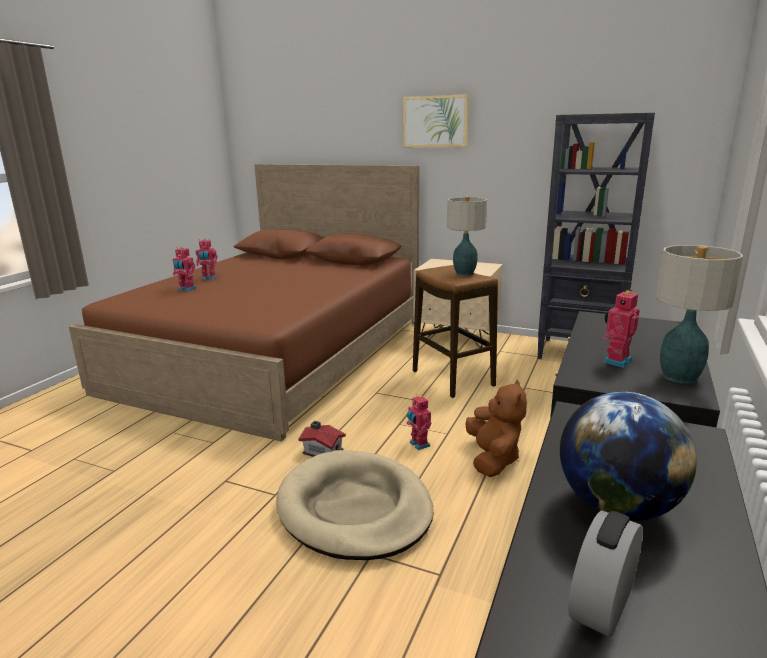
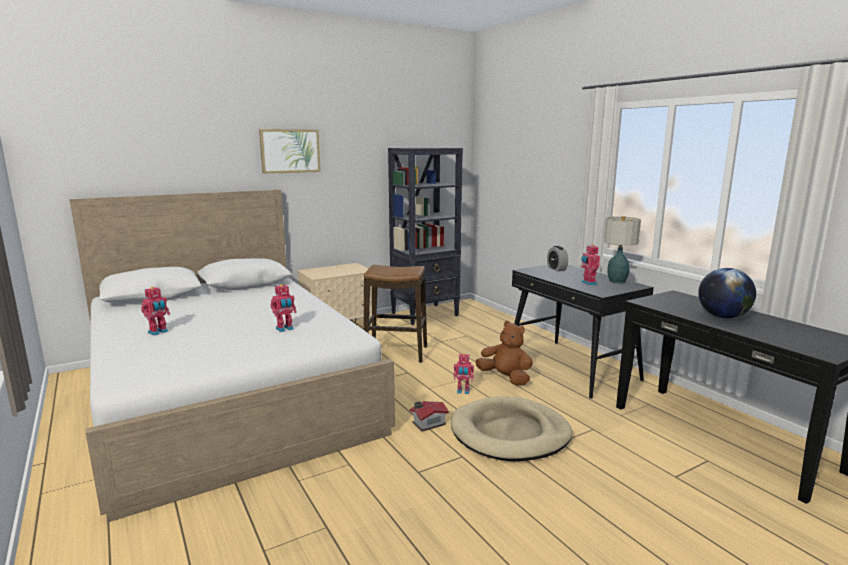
camera: 55 degrees left, 5 degrees down
(186, 289) = (173, 345): toy robot -> toy robot (285, 329)
(276, 354) = (228, 395): brown bed -> white bed
(465, 273) = (397, 268): table lamp -> none
(601, 604) = (781, 334): alarm clock -> alarm clock (556, 269)

